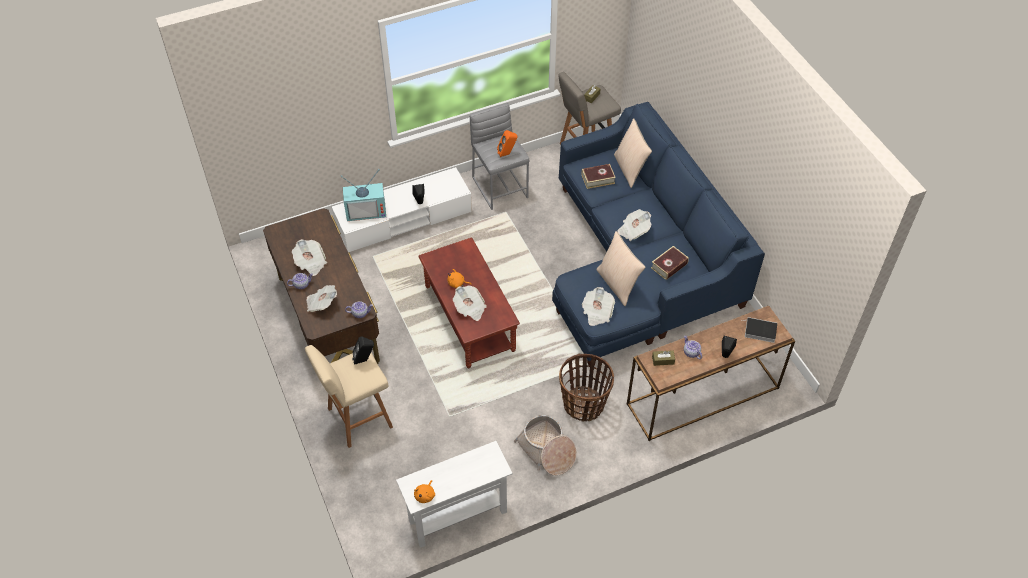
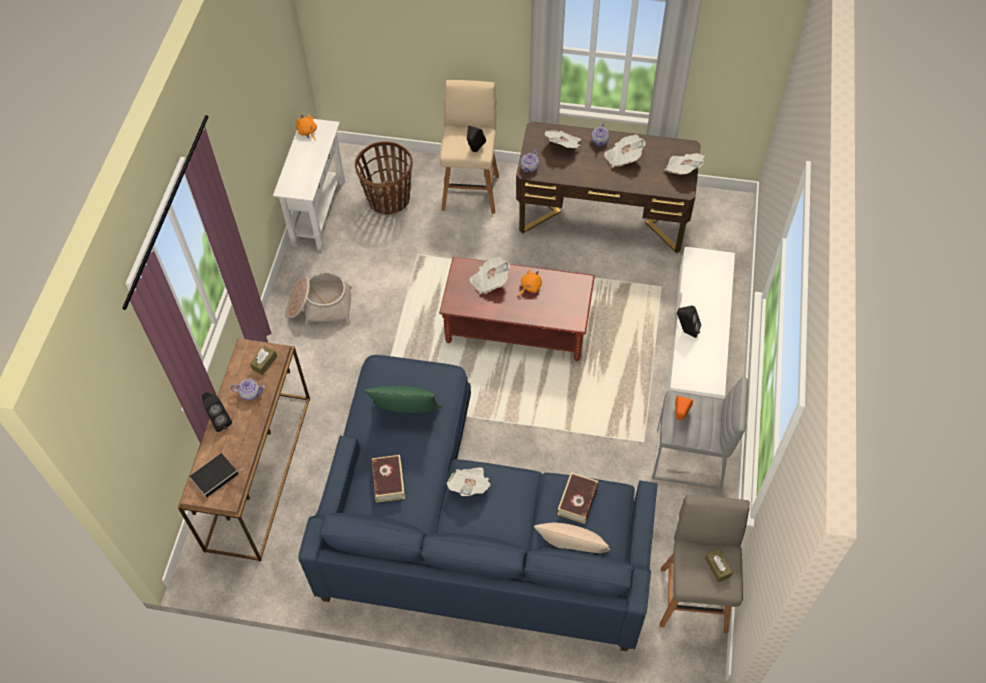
camera: 125 degrees right, 5 degrees up
(366, 210) = (708, 279): television -> none
(584, 405) = (340, 363): basket -> basket (388, 199)
(597, 313) = (387, 373): newspaper -> newspaper (682, 169)
(618, 284) = (406, 414): beige pillow -> green pillow

